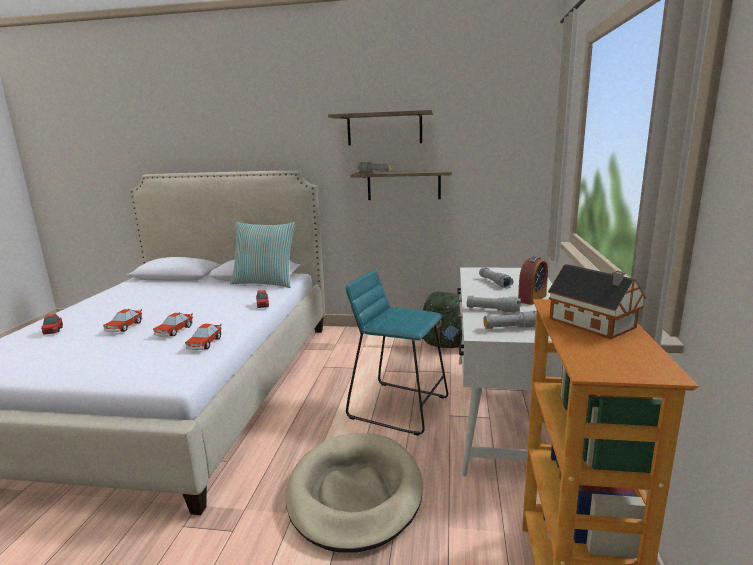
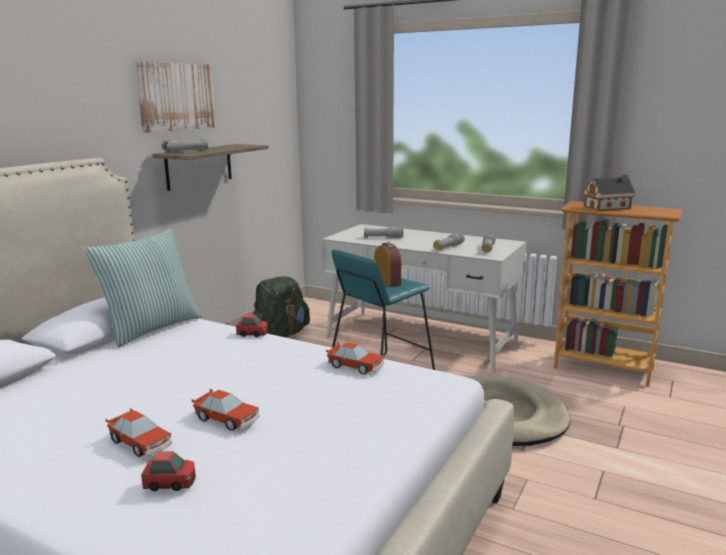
camera: 70 degrees left, 0 degrees up
(174, 331) = (288, 384): toy car -> toy car (140, 443)
(384, 129) = (176, 97): shelf -> picture
(532, 298) = (433, 237): alarm clock -> alarm clock (387, 281)

